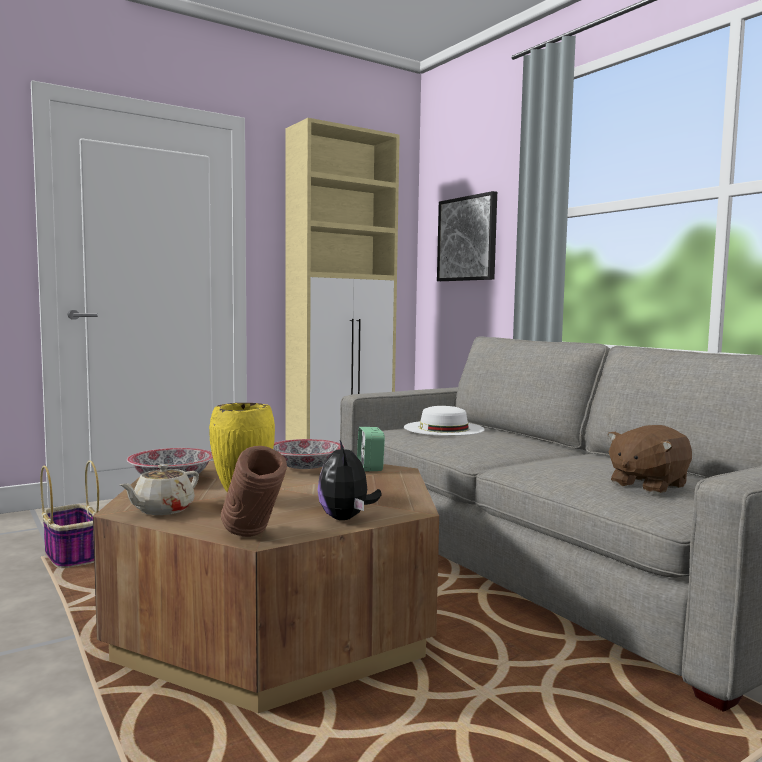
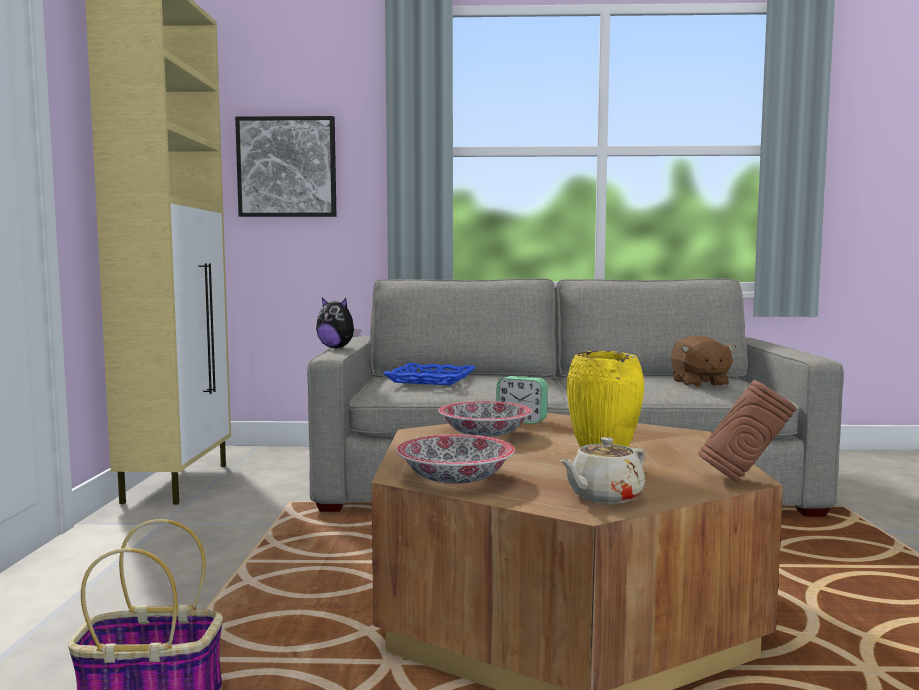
camera: 55 degrees left, 0 degrees up
(162, 510) = (603, 496): beige teapot -> beige teapot turned 75 degrees clockwise
(346, 518) = (699, 450): plush toy -> plush toy (337, 348)
(443, 428) = (431, 379): white hat -> blue tray

